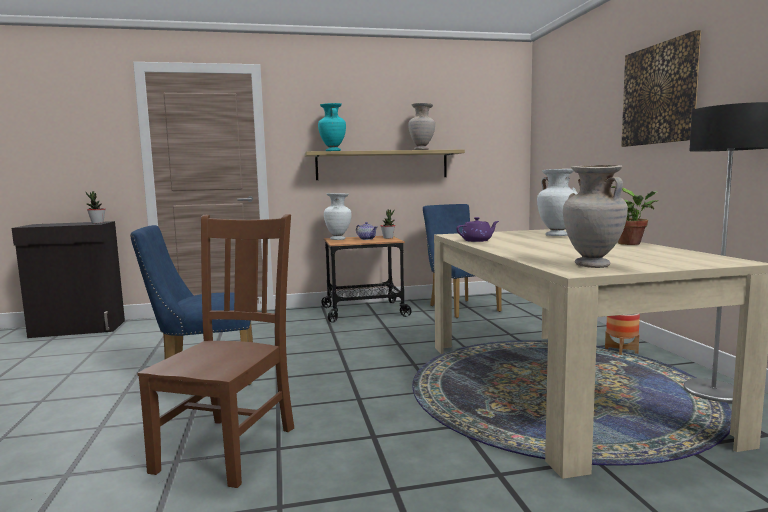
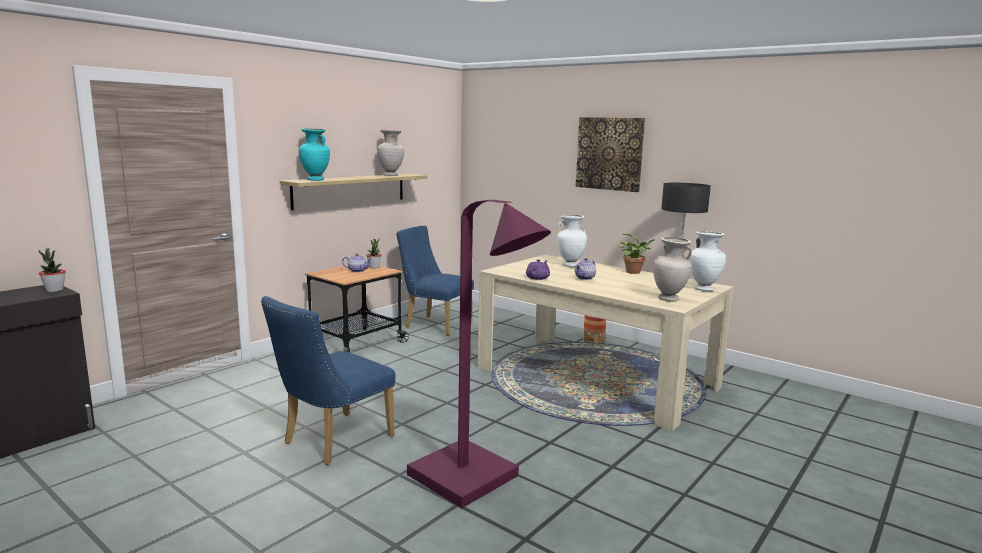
camera: 40 degrees left, 5 degrees up
(230, 446) = (474, 481): brown chair -> purple floor lamp
(338, 239) = (329, 274): white vase -> white vase (704, 289)
(537, 244) = (585, 278): none -> teapot

